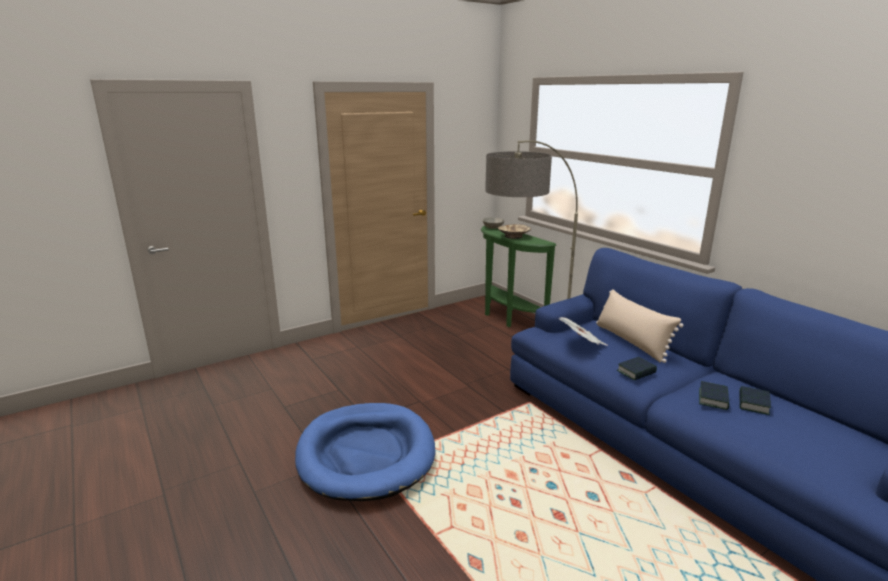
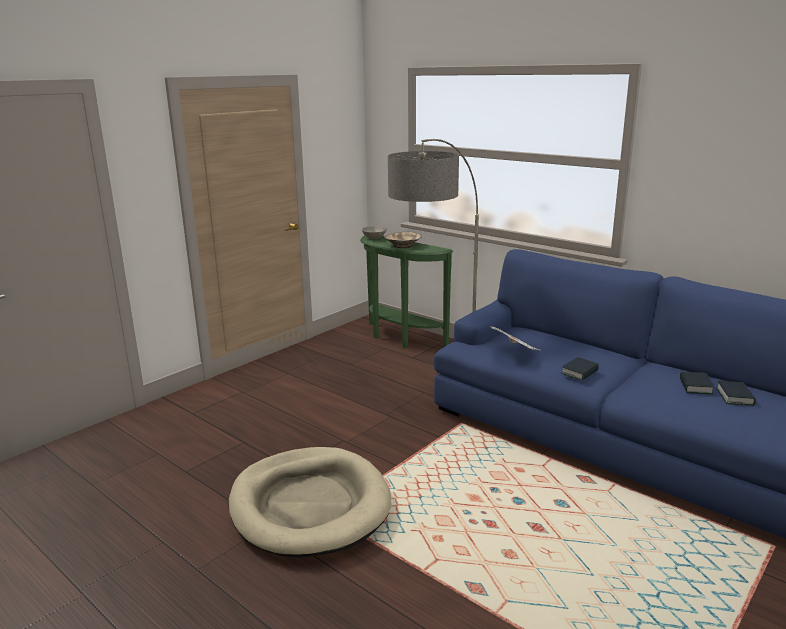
camera: 15 degrees left, 0 degrees up
(366, 454) = (309, 505): blue dog bed -> beige dog bed
(631, 342) = (561, 344): beige pillow -> none
(713, 399) = (659, 387): book -> book (735, 397)

